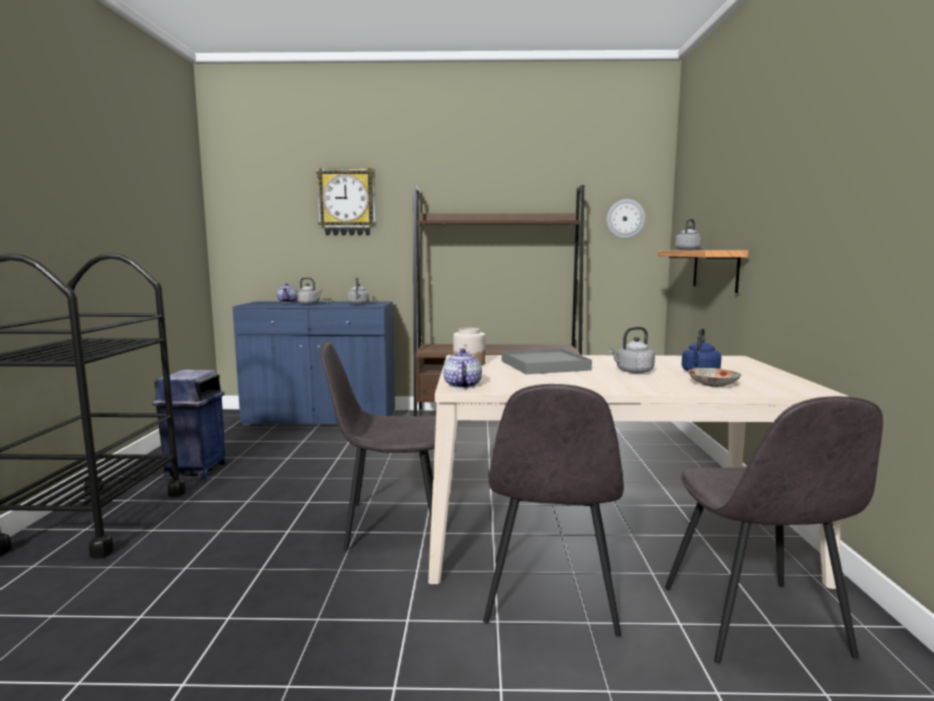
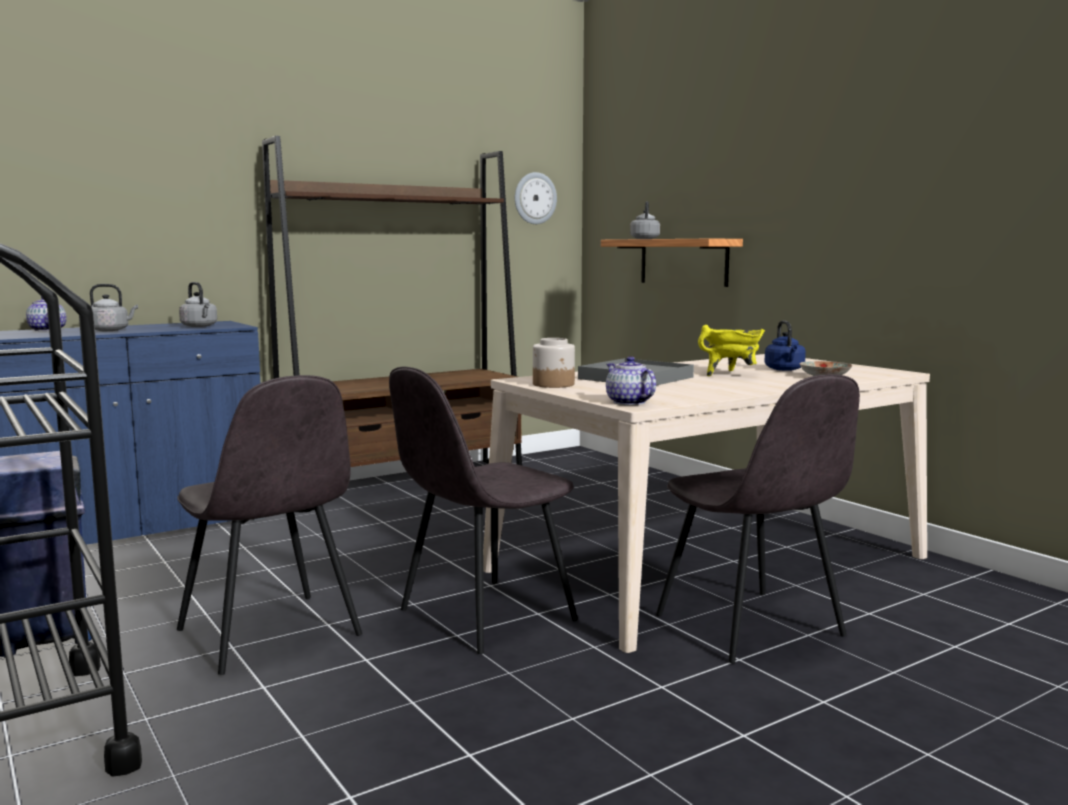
camera: 35 degrees left, 0 degrees up
(347, 202) = (144, 156): wall clock -> none
(632, 371) = (731, 374): grey kettle -> yellow cooking pot
(755, 623) = (913, 596): grey chair -> grey chair (270, 634)

